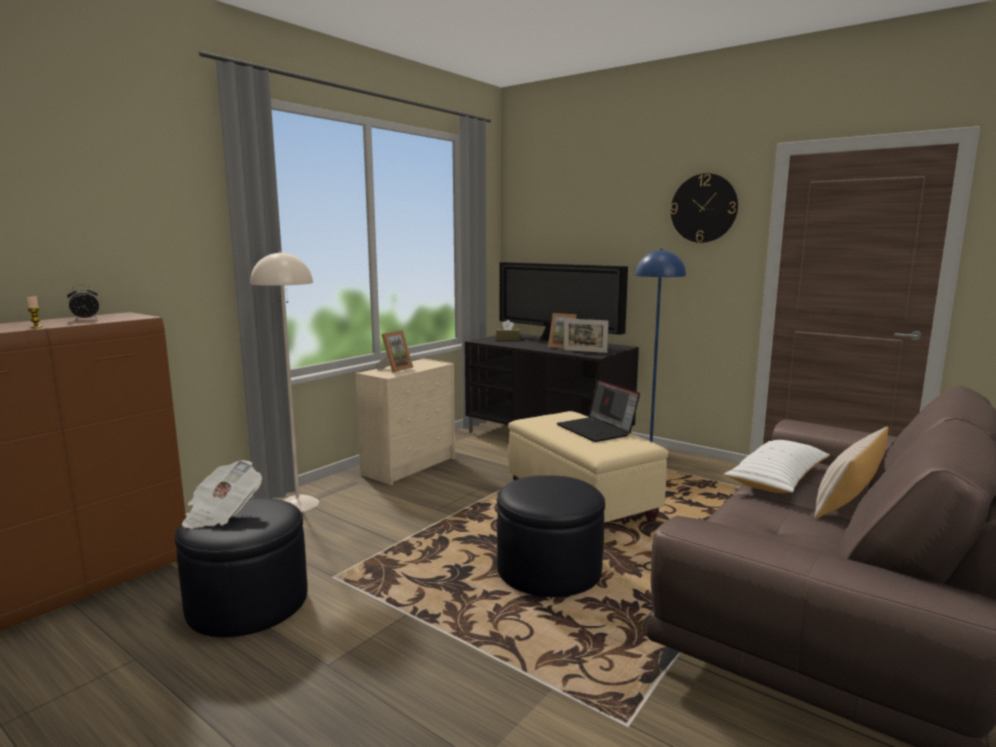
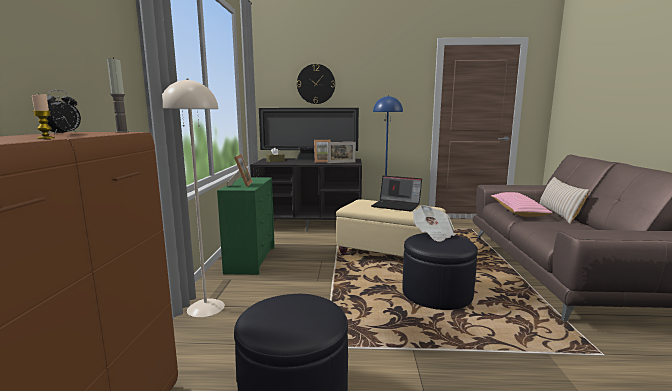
camera: 35 degrees left, 0 degrees up
(137, 317) = (122, 132): none -> candle
(222, 514) = (274, 318): newspaper -> newspaper (433, 234)
(410, 466) = (251, 259): beige dresser -> green dresser
(703, 208) = (397, 73): wall clock -> wall clock (316, 84)
(777, 479) = (518, 211): white pillow -> pink pillow

